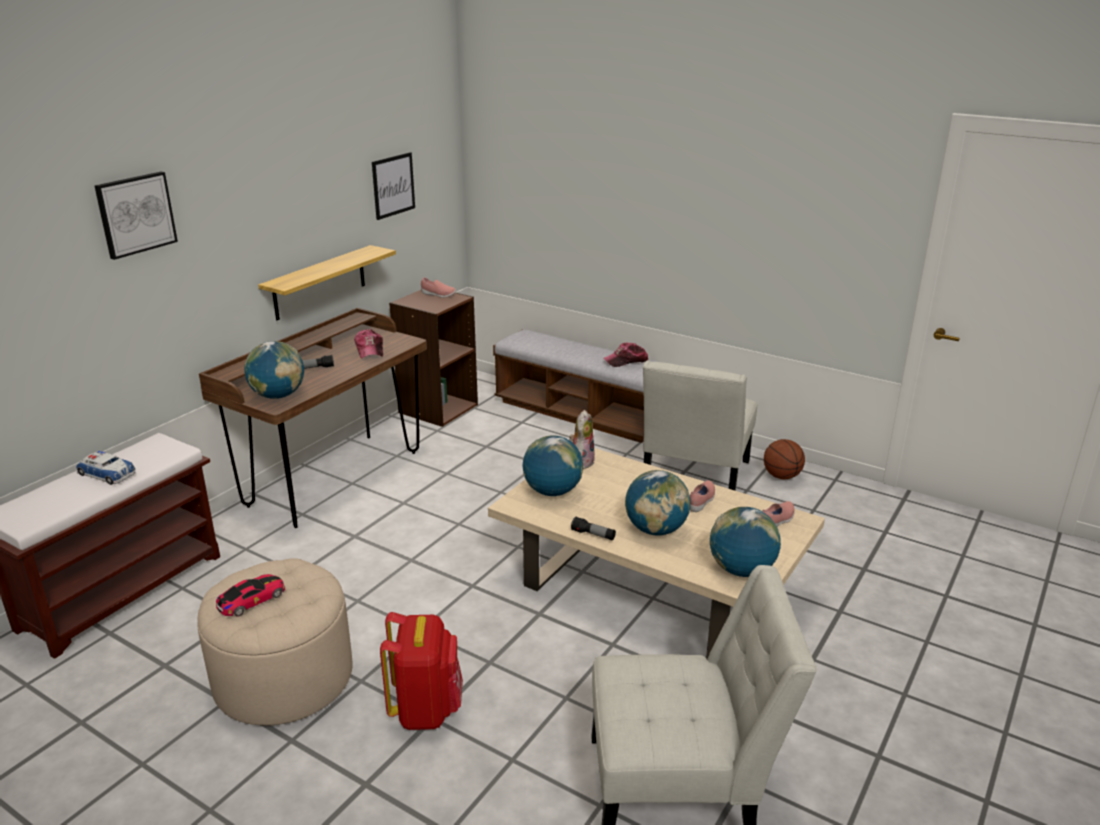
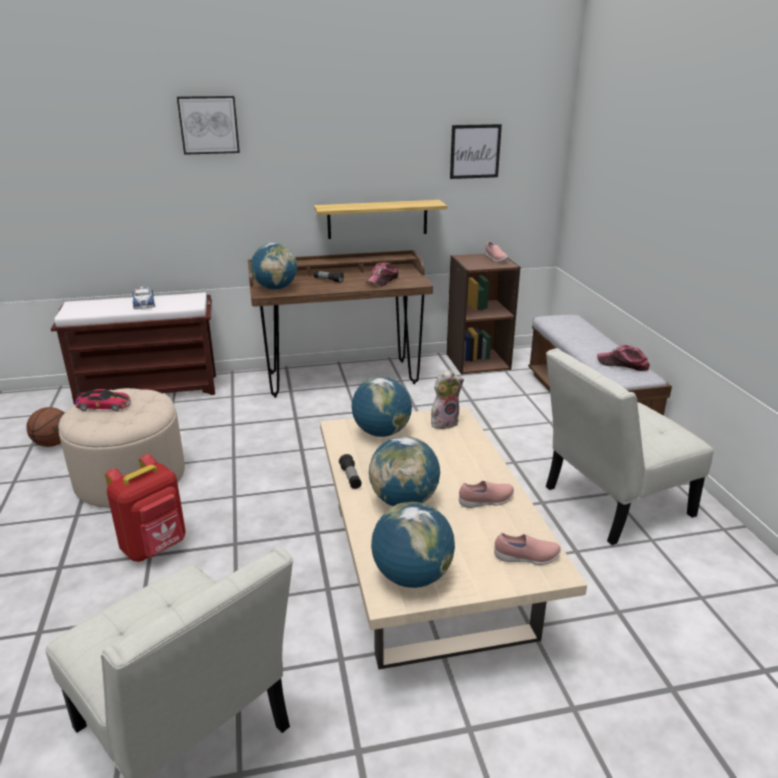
camera: 45 degrees right, 0 degrees up
(781, 476) = (713, 547): basketball -> basketball (53, 443)

